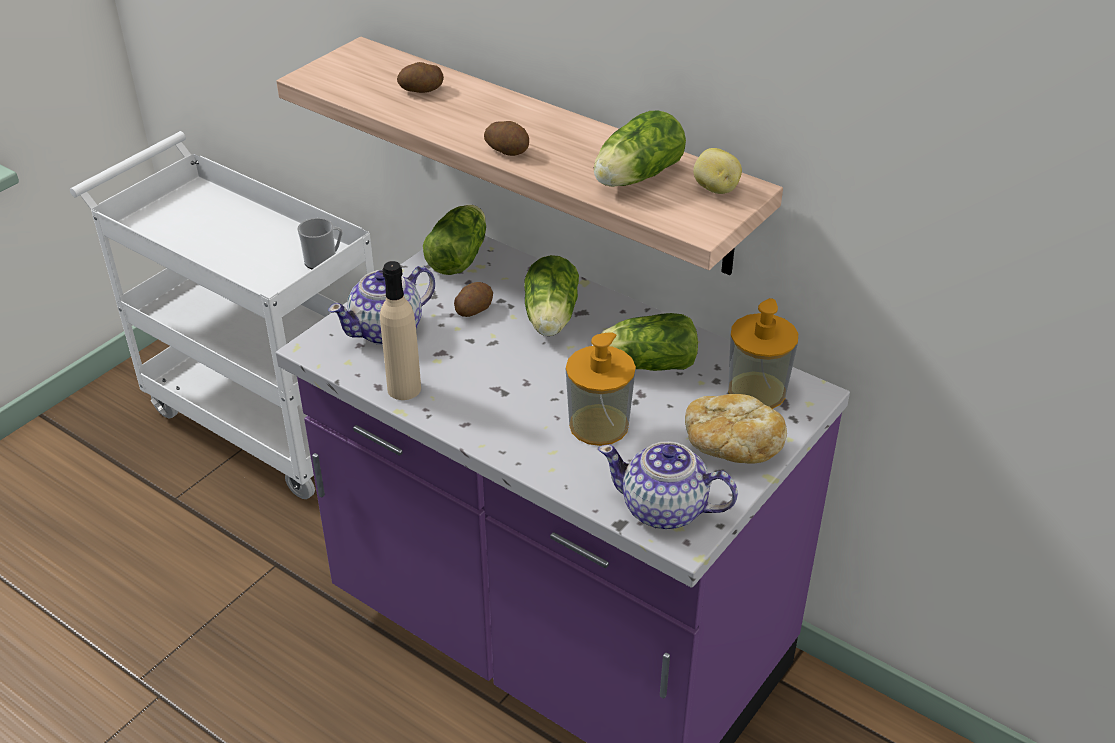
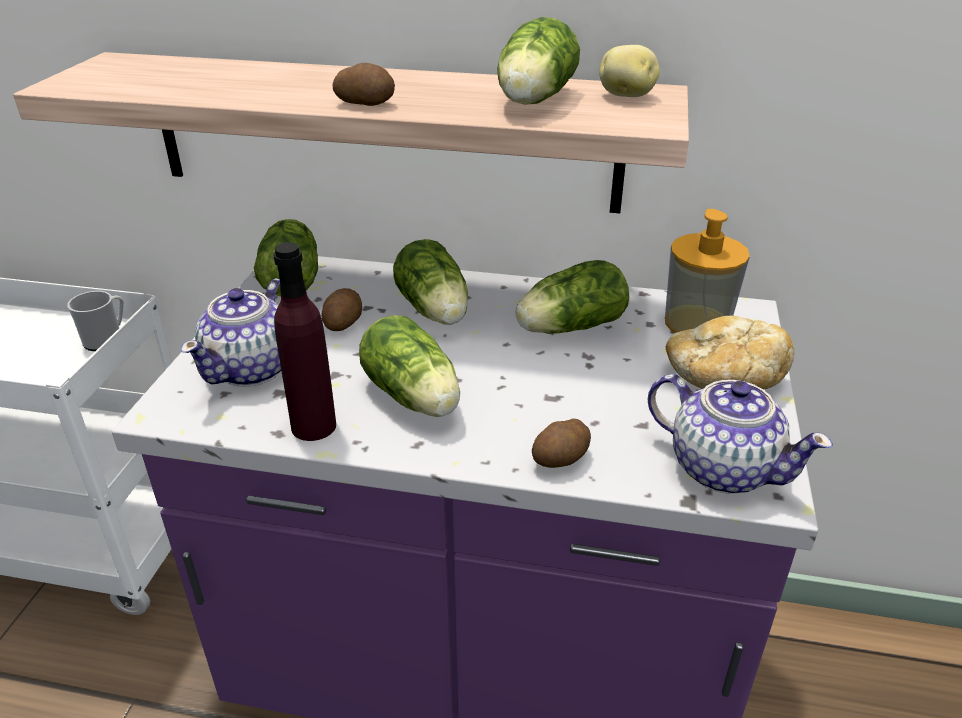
camera: 25 degrees left, 5 degrees down
(404, 389) = (314, 426): beige bottle -> purple bottle
(421, 90) = (215, 77): potato -> potato (561, 459)
(485, 389) = (415, 398): none -> lettuce
(599, 425) = (572, 399): soap dispenser -> none
(665, 510) = (722, 467): teapot -> teapot turned 135 degrees counterclockwise

